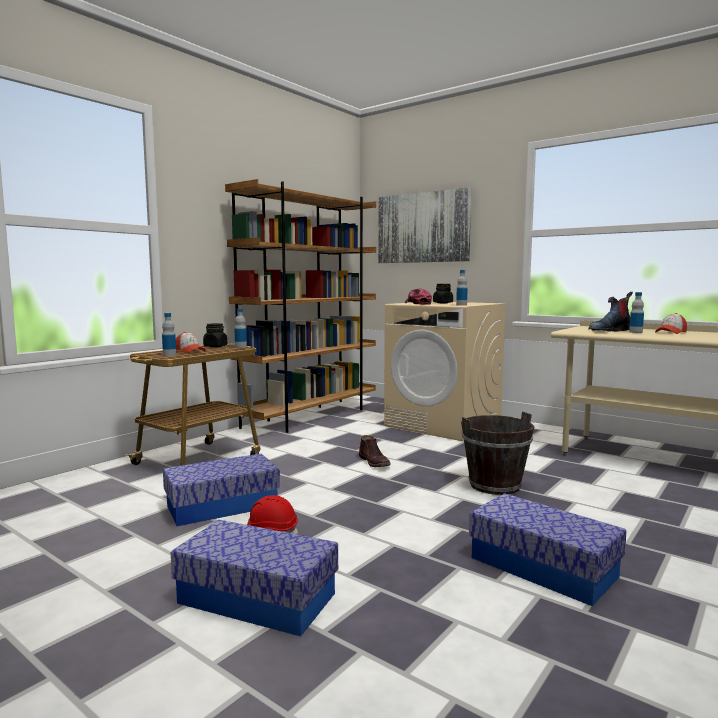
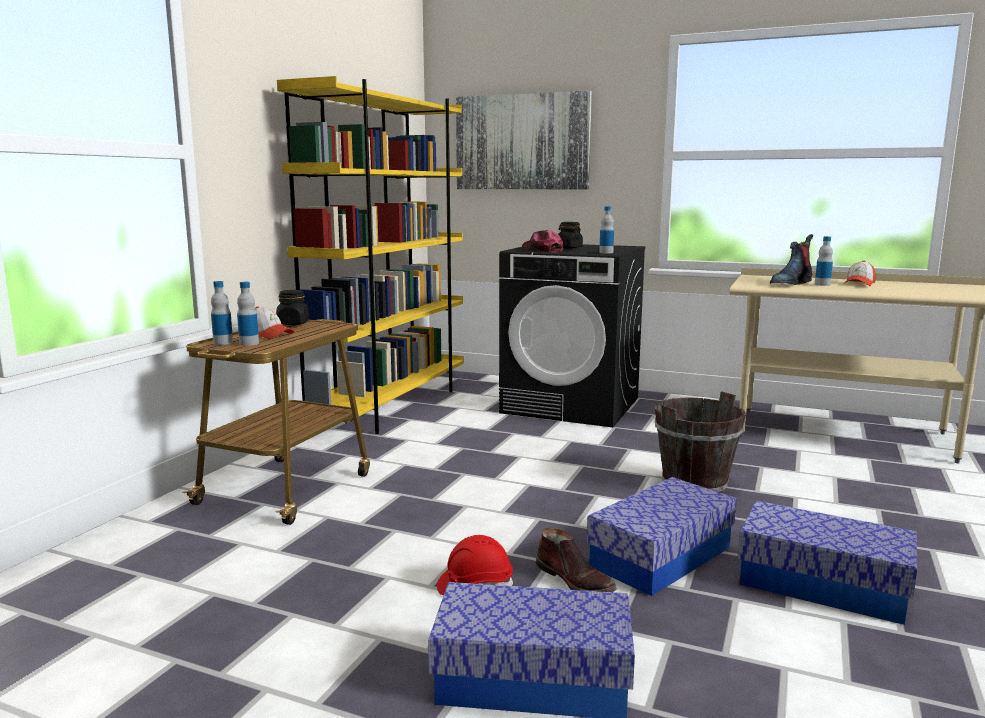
camera: 15 degrees left, 5 degrees up
(222, 506) = (378, 554): storage box -> storage box (661, 557)
(240, 347) = (332, 323): bottle -> bottle (223, 342)
(310, 416) = (391, 407): brown bookcase -> yellow bookcase
(375, 462) = (528, 468): brown boot -> brown boot (575, 580)
(443, 424) = (572, 405): beige washing machine -> black washing machine

